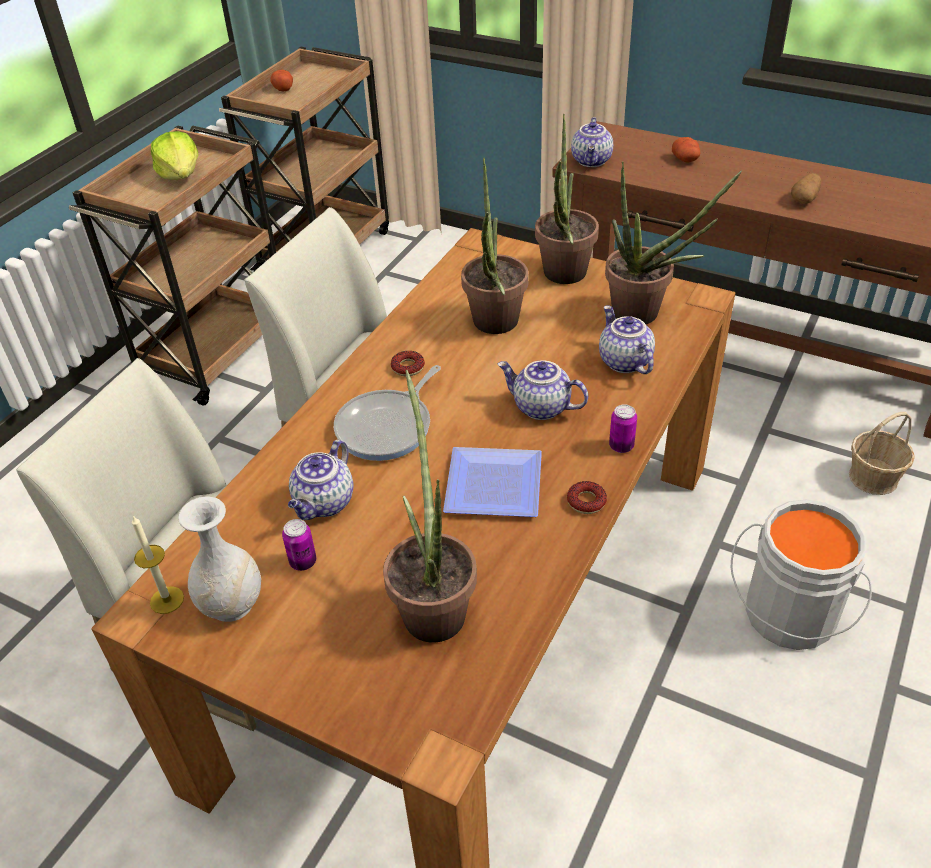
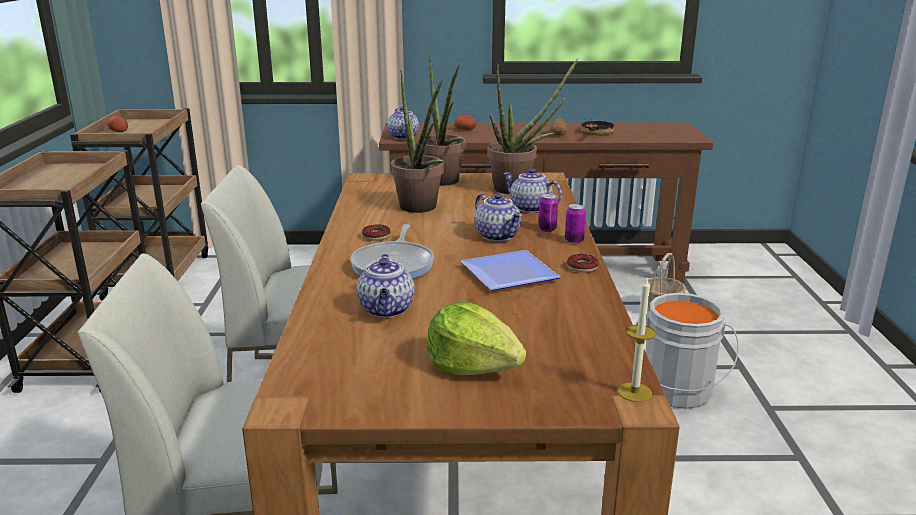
camera: 30 degrees left, 20 degrees down
(167, 600) = (303, 391): candle -> candle (634, 392)
(181, 175) = (65, 177): lettuce -> lettuce (473, 365)
(232, 604) = (369, 378): white vase -> none
(303, 562) = (405, 342): can -> can (547, 229)
(433, 605) = (535, 336): potted plant -> none
(540, 408) = (498, 236): teapot -> teapot turned 120 degrees counterclockwise
(864, 207) = (596, 133): none -> frying pan

